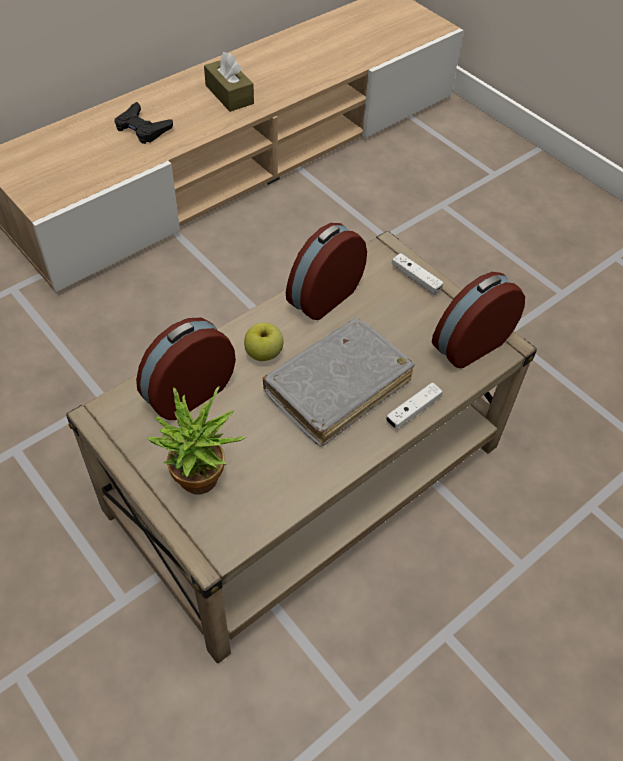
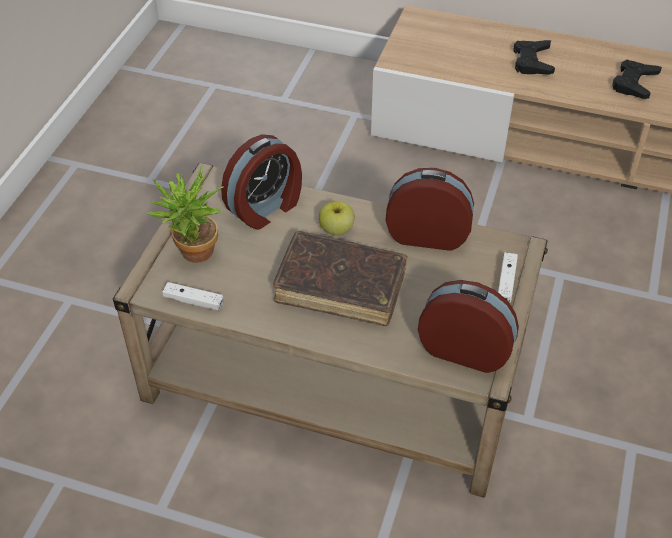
camera: 60 degrees right, 5 degrees down
(187, 391) = (266, 208): alarm clock -> alarm clock turned 120 degrees clockwise
(229, 94) = (634, 83): brown tissue box -> black game controller
(337, 388) = (340, 287): grey book -> brown book
(413, 410) = (358, 343): white game controller -> white game controller (194, 301)

